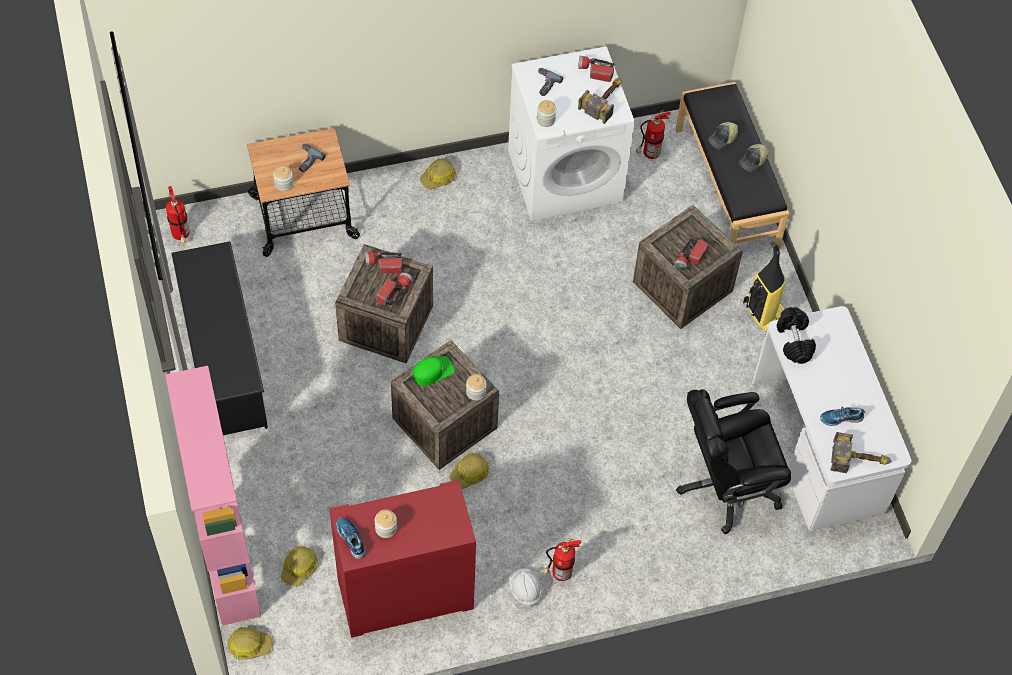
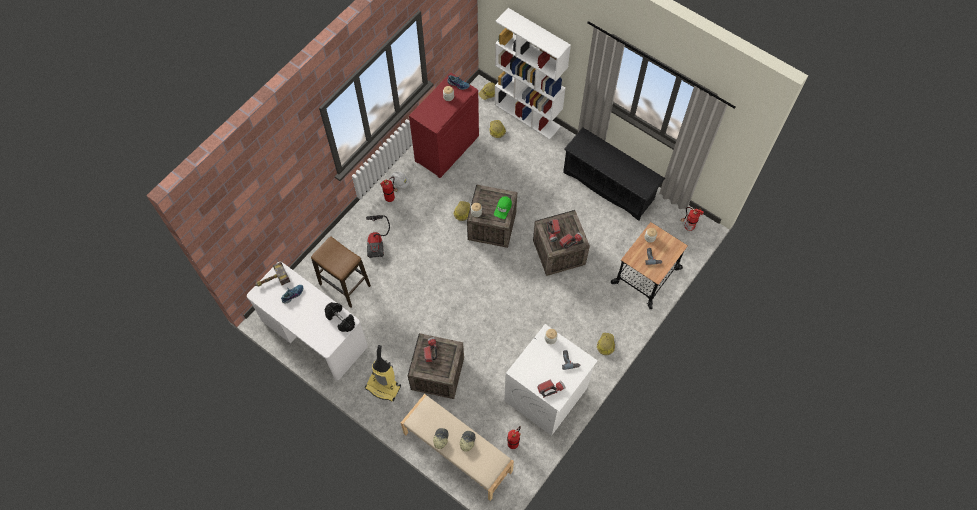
camera: 145 degrees right, 5 degrees up
(228, 557) = (528, 115): pink bookcase -> white bookcase
(605, 99) = (530, 374): hammer -> none
(631, 518) = (377, 241): none -> vacuum cleaner
(726, 486) = (345, 285): black office chair -> stool
(727, 188) = (457, 453): black bench -> beige bench

